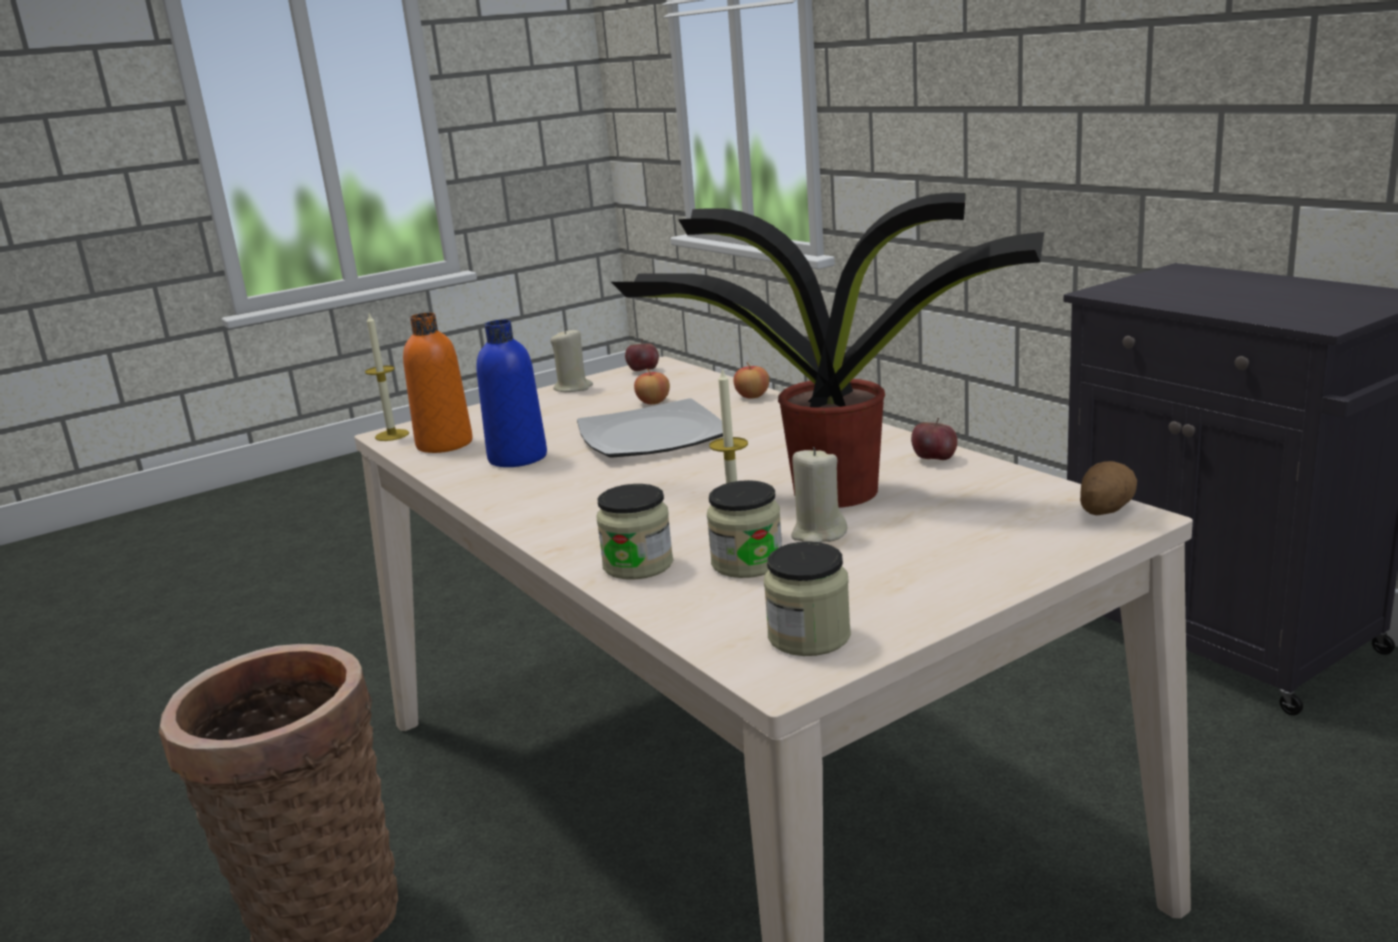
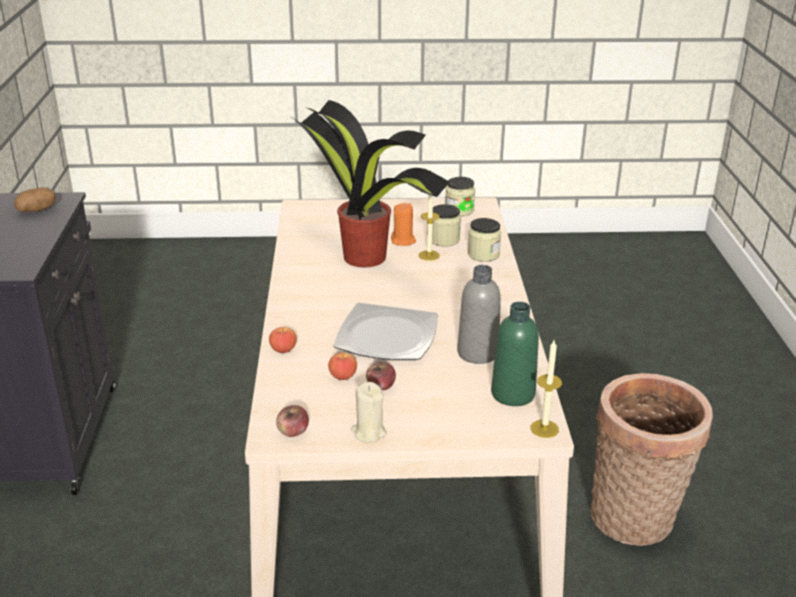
camera: 150 degrees left, 10 degrees up
(444, 444) = (513, 394): orange bottle -> green bottle
(517, 458) = (477, 353): blue bottle -> grey bottle
(818, 534) = (403, 241): beige candle -> orange candle
(934, 459) = (298, 256): apple -> apple (380, 386)
(1104, 510) = (299, 211): potato -> potato (37, 210)

